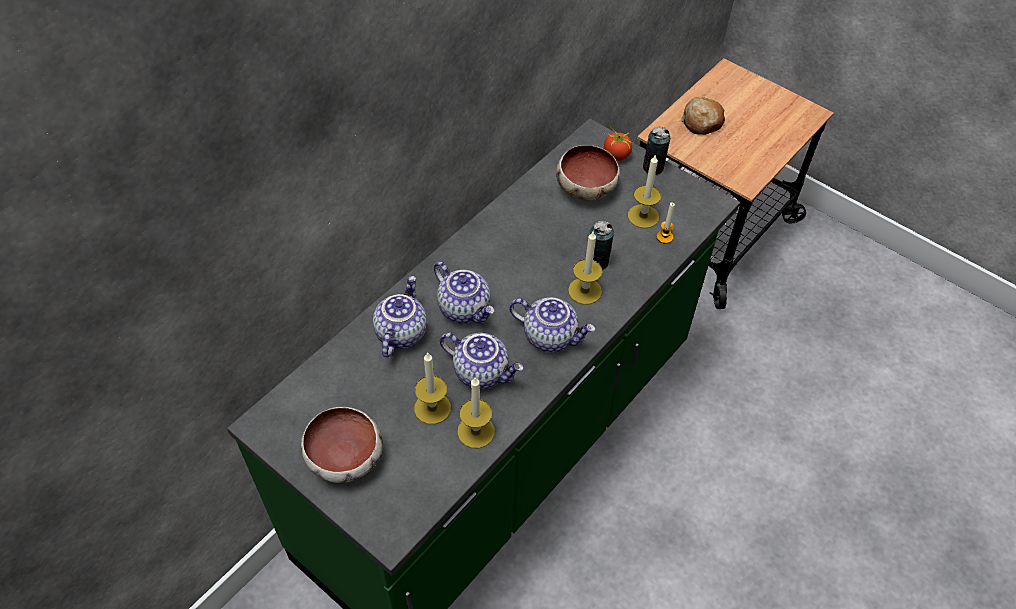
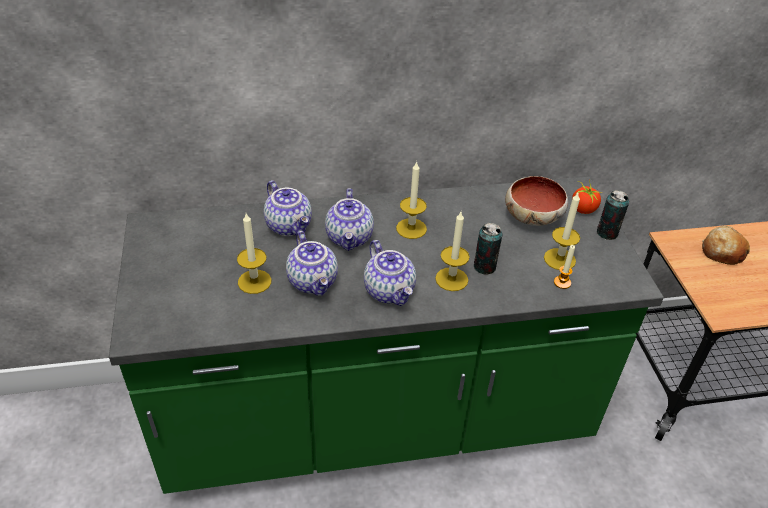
camera: 40 degrees right, 10 degrees down
(346, 457) = (168, 273): bowl -> none
(400, 332) = (290, 226): teapot -> teapot turned 90 degrees clockwise
(476, 431) = (264, 314): candle -> candle (411, 228)

